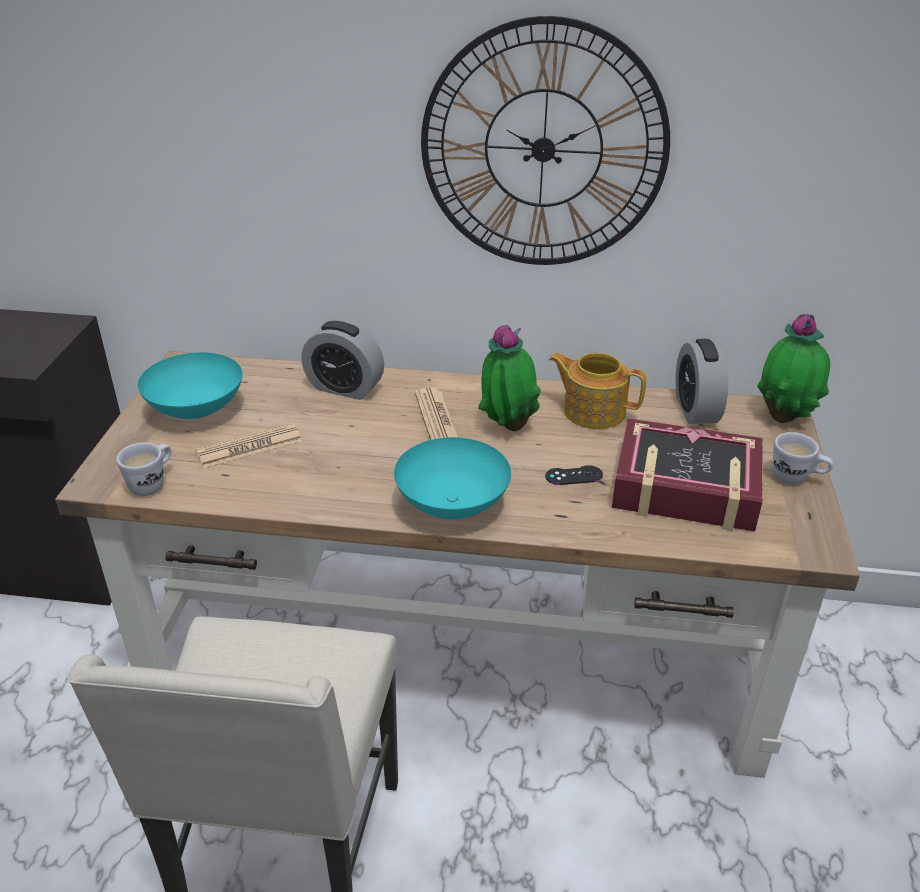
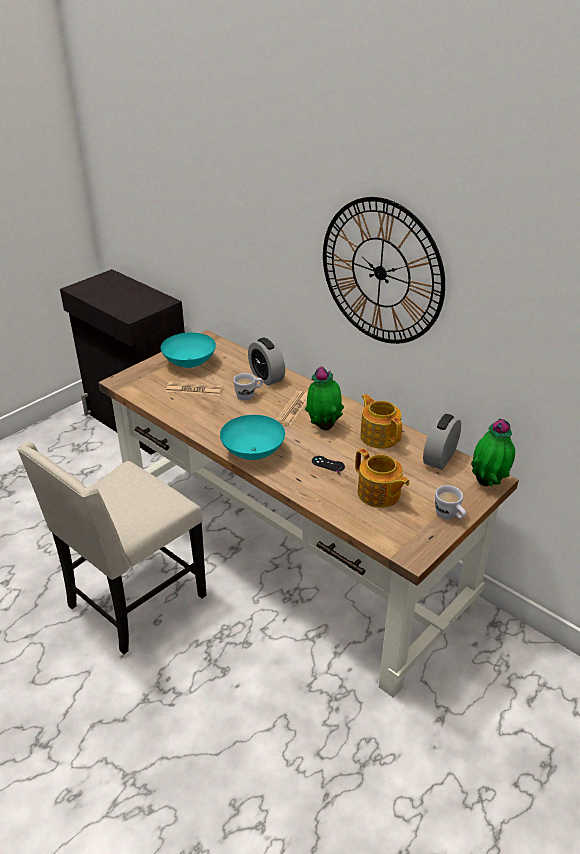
camera: 35 degrees right, 0 degrees up
(152, 483) = (139, 390): white mug -> white mug (249, 395)
(685, 488) = (379, 494): book -> teapot

